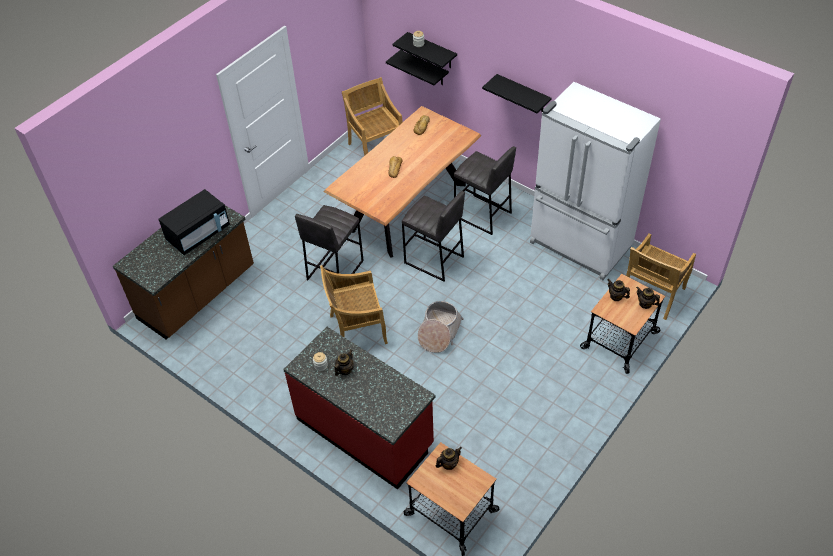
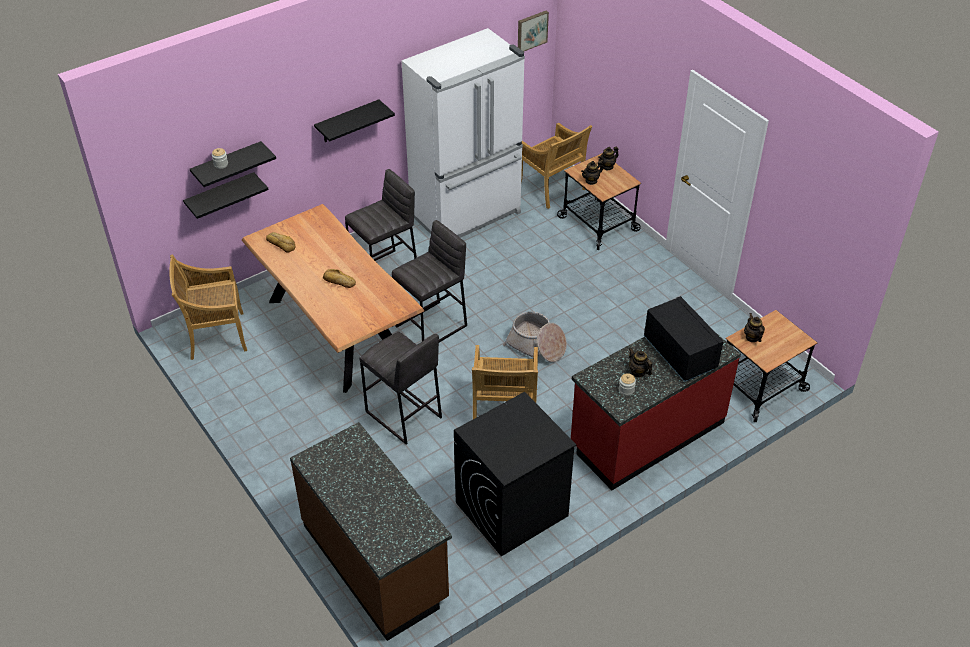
camera: 75 degrees left, 5 degrees down
(198, 234) = (366, 473): black microwave -> black microwave (680, 353)
(261, 358) = (511, 510): none -> black washing machine
(709, 157) = (531, 30): none -> picture

